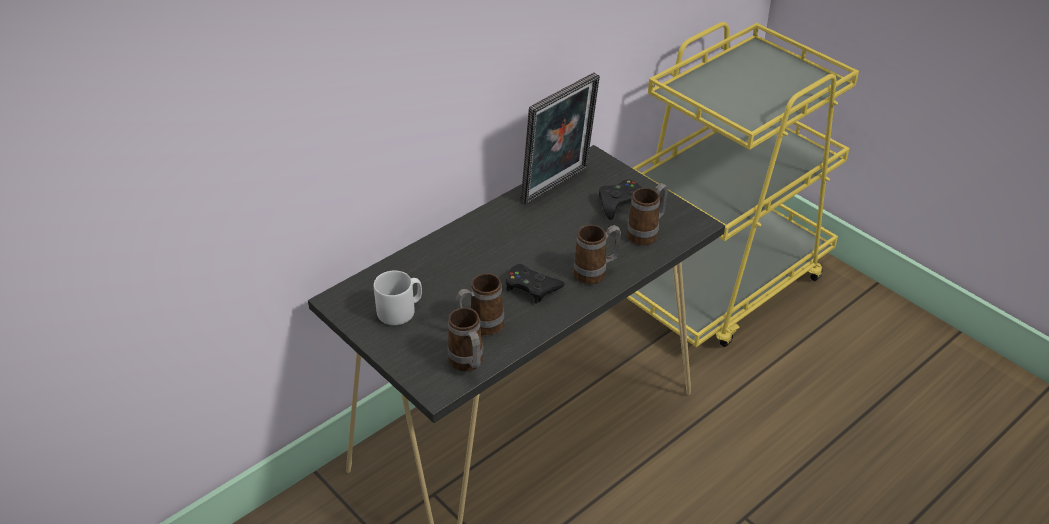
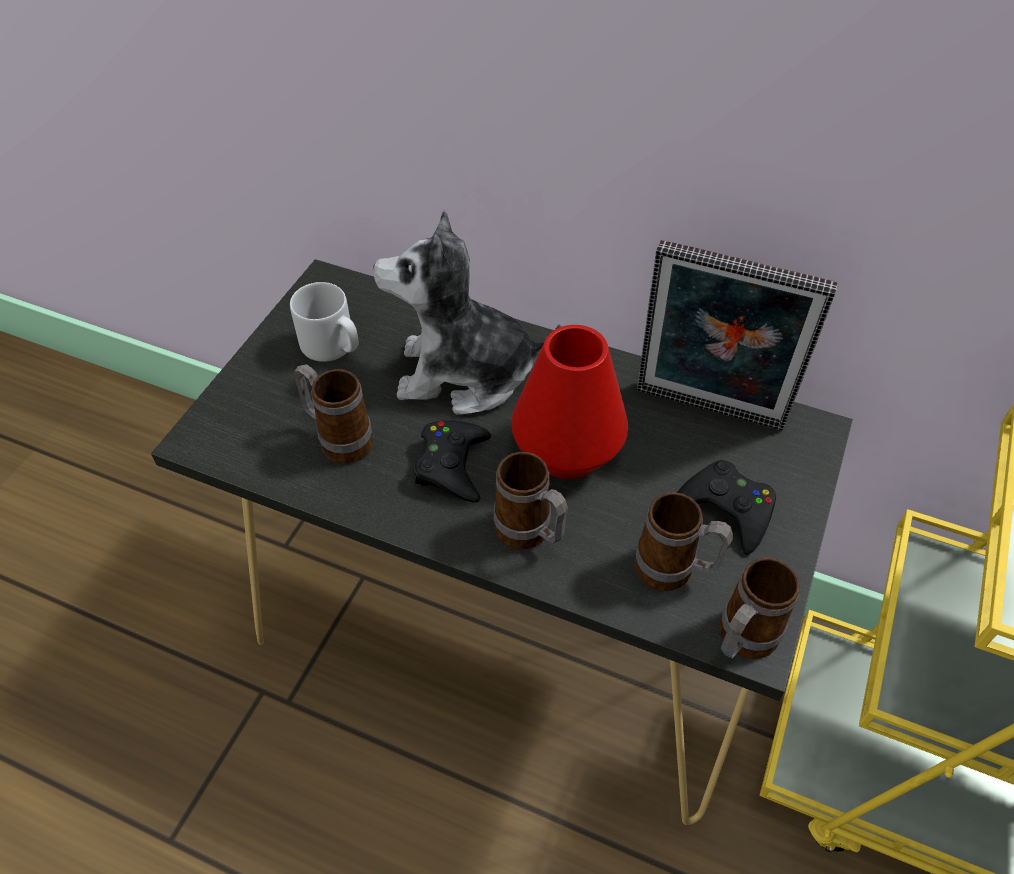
camera: 65 degrees right, 10 degrees up
(466, 262) = (464, 374): none -> plush toy
(468, 365) = (257, 454): mug -> mug (741, 641)
(550, 242) = (567, 451): none -> red vase

